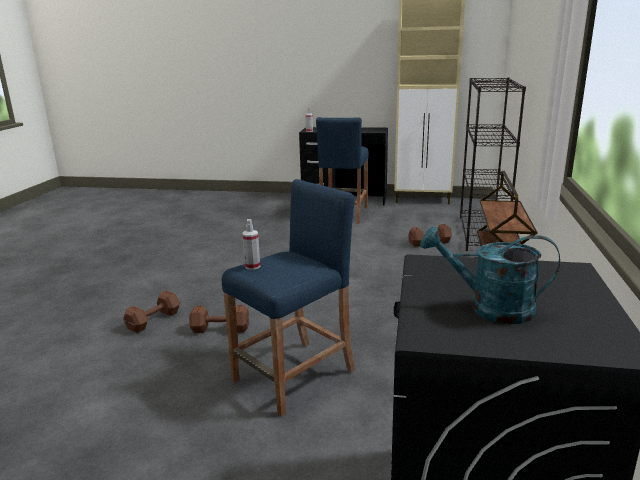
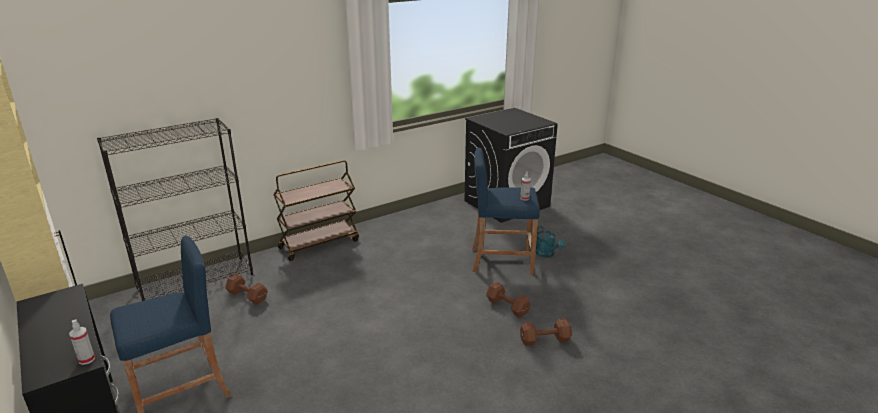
camera: 135 degrees left, 5 degrees up
(489, 308) = (519, 120): turquoise watering can -> turquoise watering can (547, 254)

